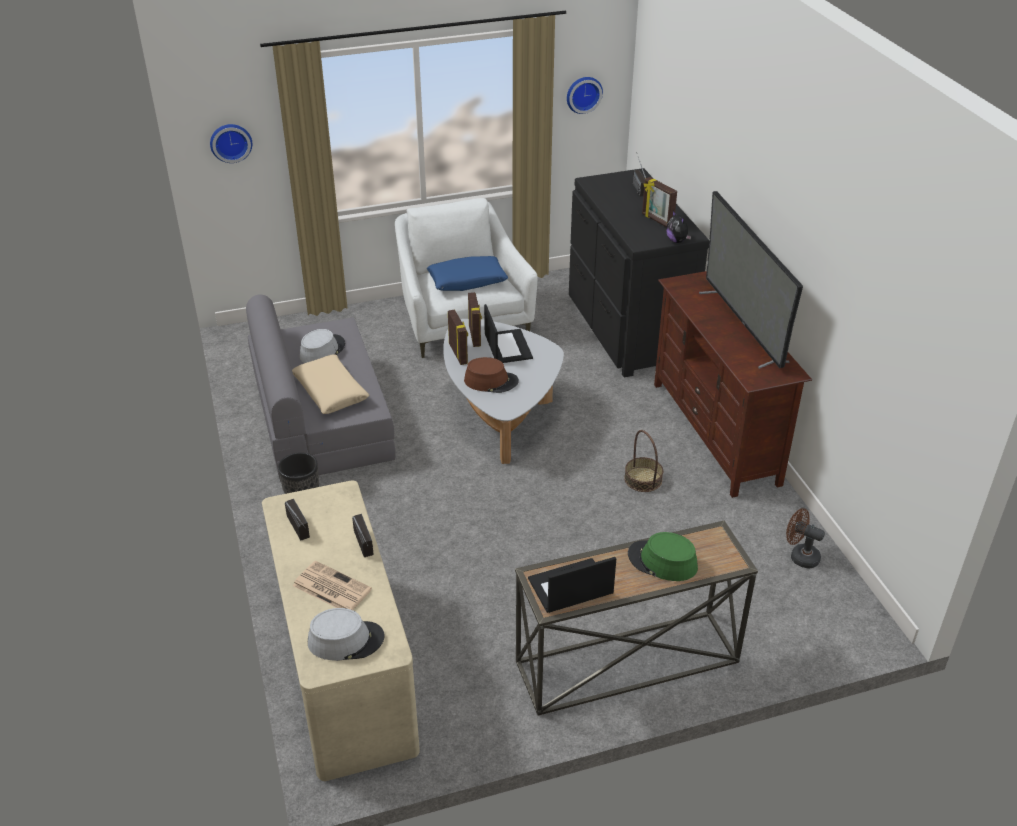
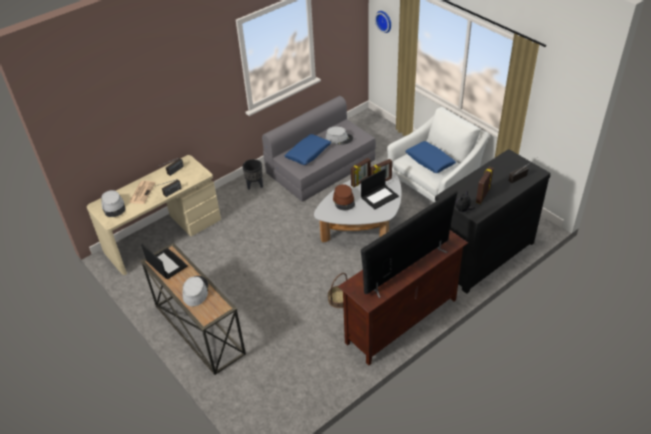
camera: 70 degrees right, 5 degrees up
(331, 391) = (308, 153): beige pillow -> blue pillow
(583, 94) = (556, 106): wall clock -> none
(662, 561) = (195, 291): green hat -> grey hat
(800, 556) = (308, 386): brown fan -> none

